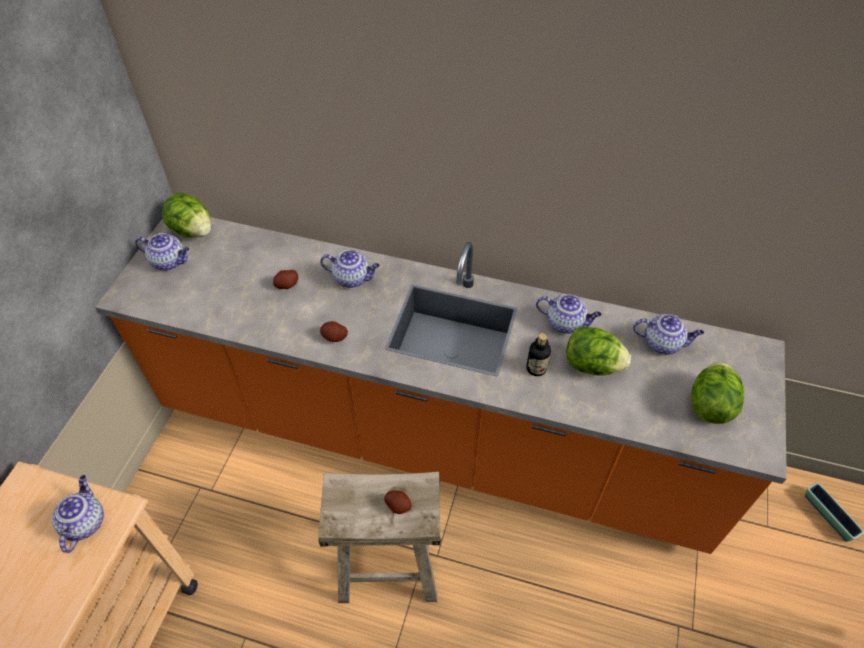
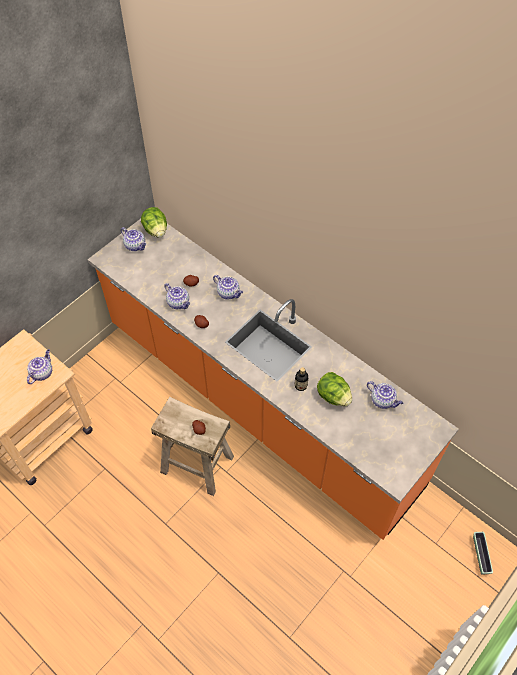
camera: 25 degrees right, 5 degrees up
(566, 323) = (334, 366): teapot -> teapot (179, 303)
(710, 405) = (385, 445): lettuce -> none

